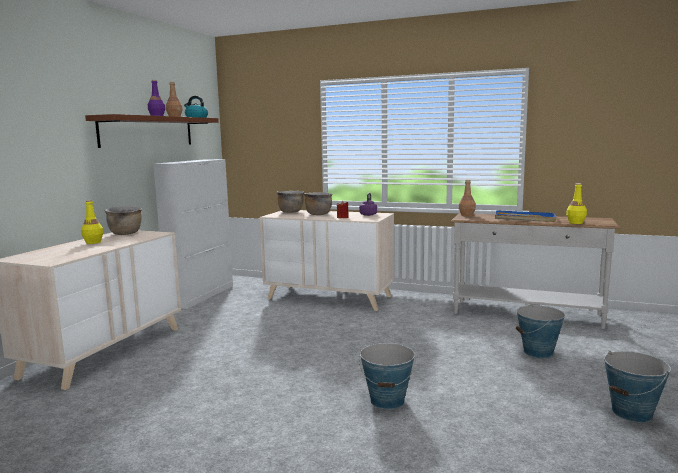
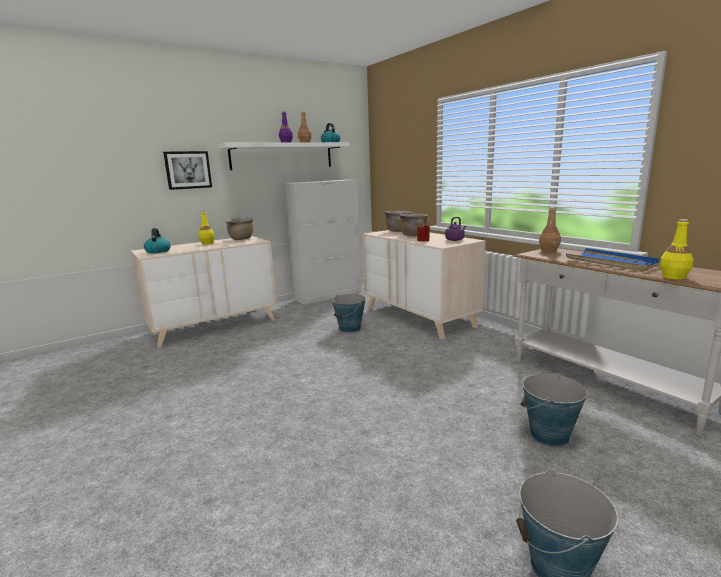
camera: 35 degrees right, 5 degrees up
(47, 256) = (158, 251): none -> kettle
(53, 147) = (188, 170): none -> picture
(148, 131) = (282, 156): brown shelf -> white shelf
(387, 400) = (317, 431): bucket -> bucket (350, 328)

